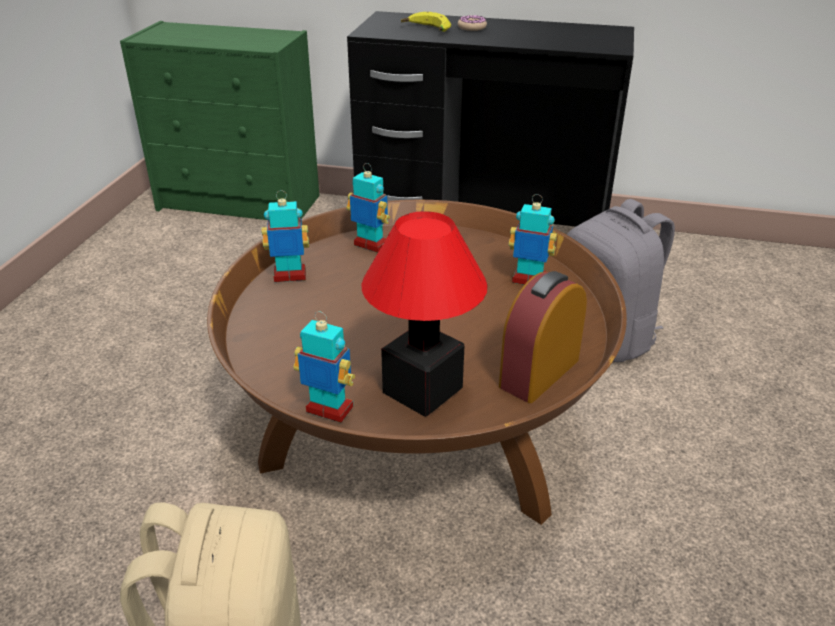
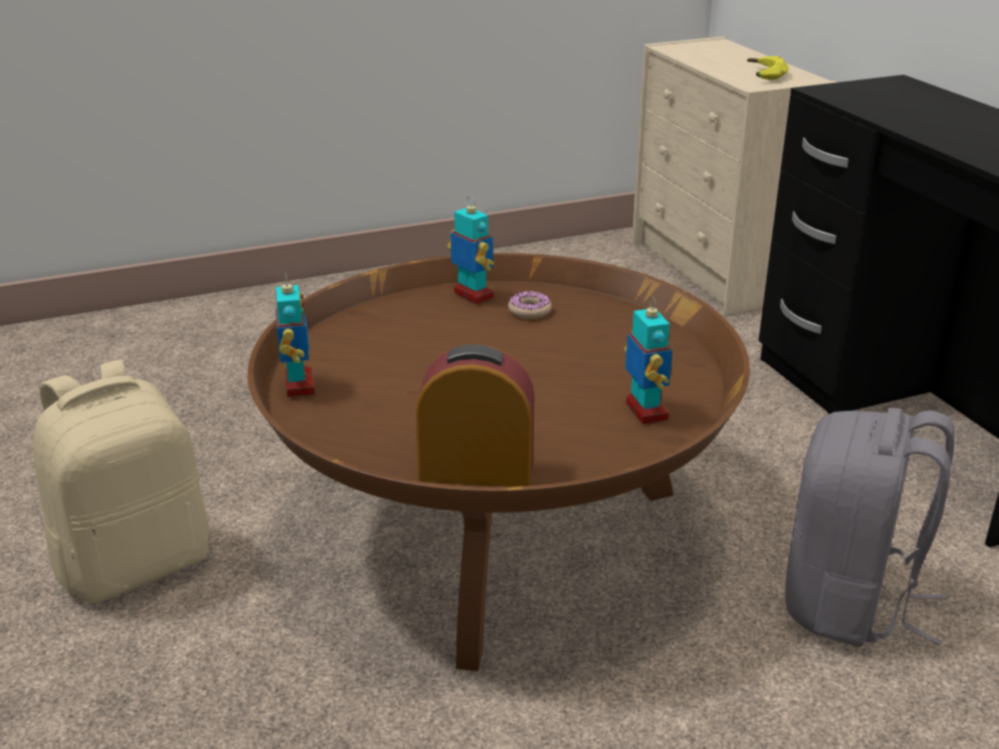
camera: 55 degrees right, 5 degrees down
(241, 203) = (715, 271): green dresser -> beige dresser
(370, 245) = (583, 309): toy robot -> none
(424, 391) = (375, 419): table lamp -> none
(426, 30) = (896, 106): banana -> banana (762, 75)
(472, 27) = (960, 120): donut -> donut (529, 311)

